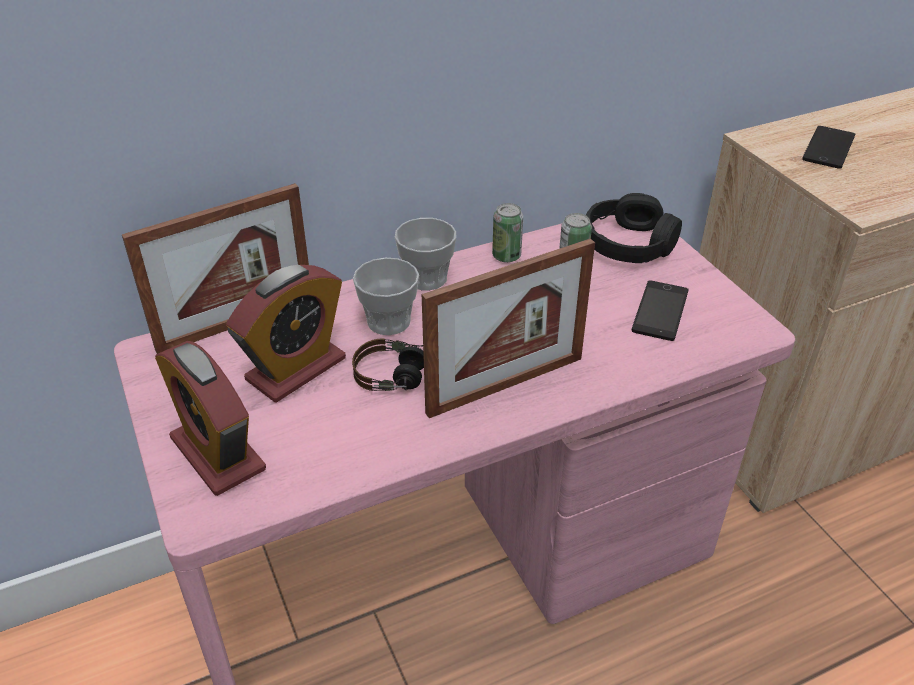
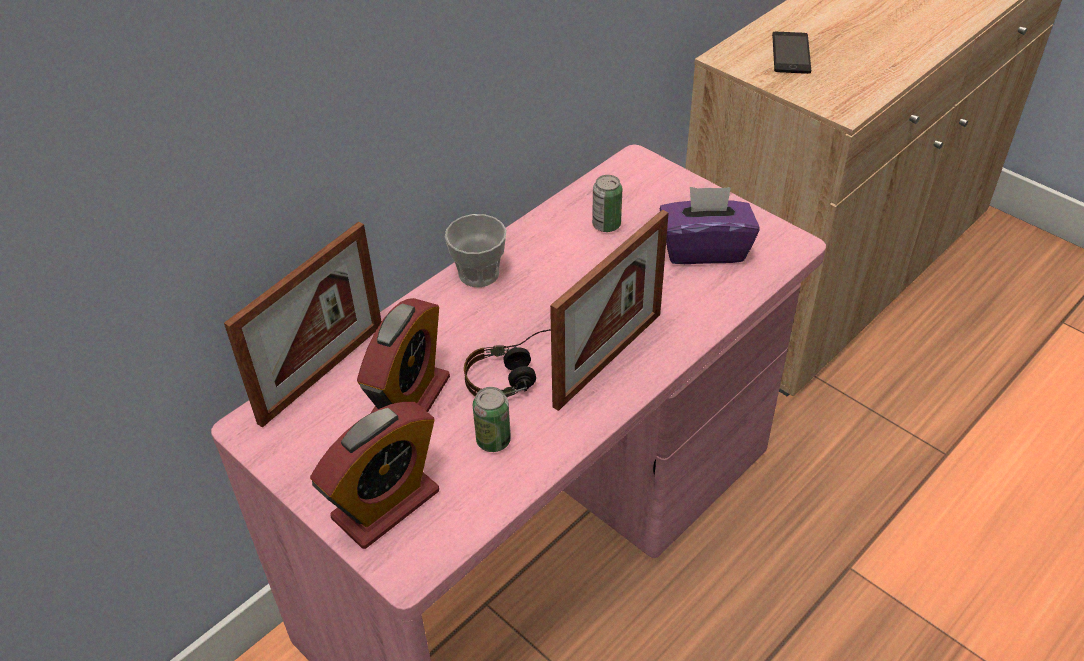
camera: 20 degrees left, 5 degrees up
(217, 454) = (386, 505): alarm clock -> alarm clock turned 75 degrees counterclockwise
(388, 321) = (468, 328): cup -> none
(506, 256) = (541, 230): can -> can (493, 441)
(629, 244) = (645, 188): black headphones -> none
(660, 311) = (704, 249): phone -> purple tissue box

